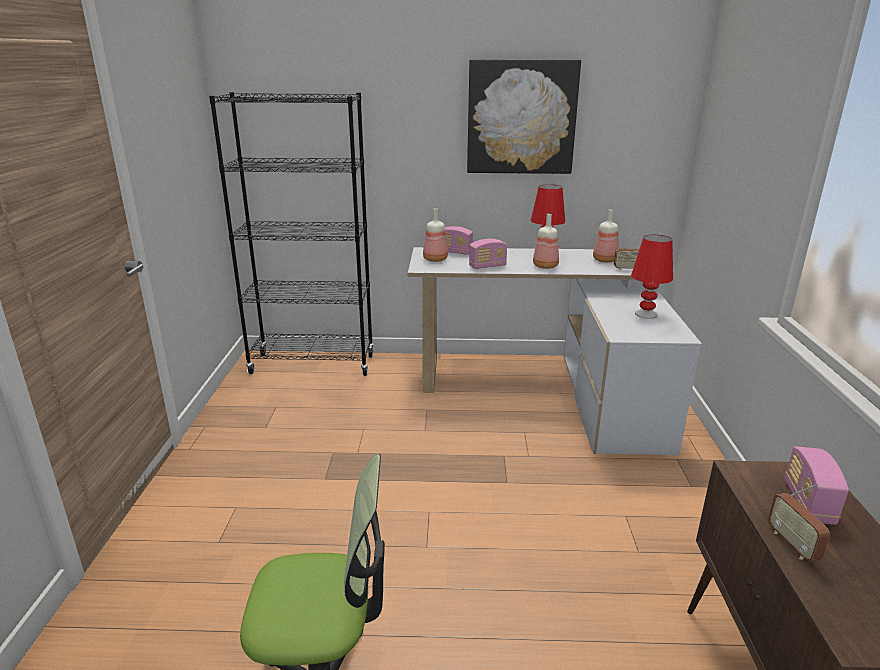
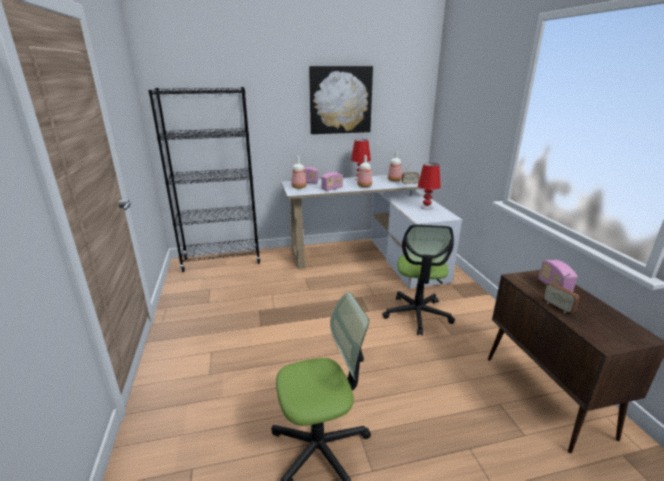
camera: 15 degrees left, 0 degrees up
(590, 504) = (417, 315): none -> office chair

